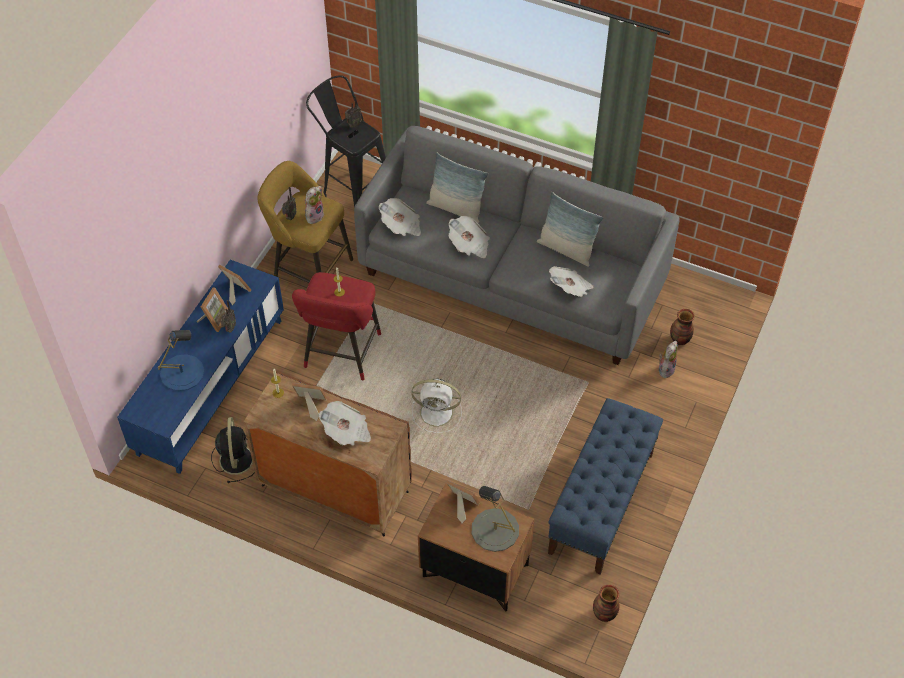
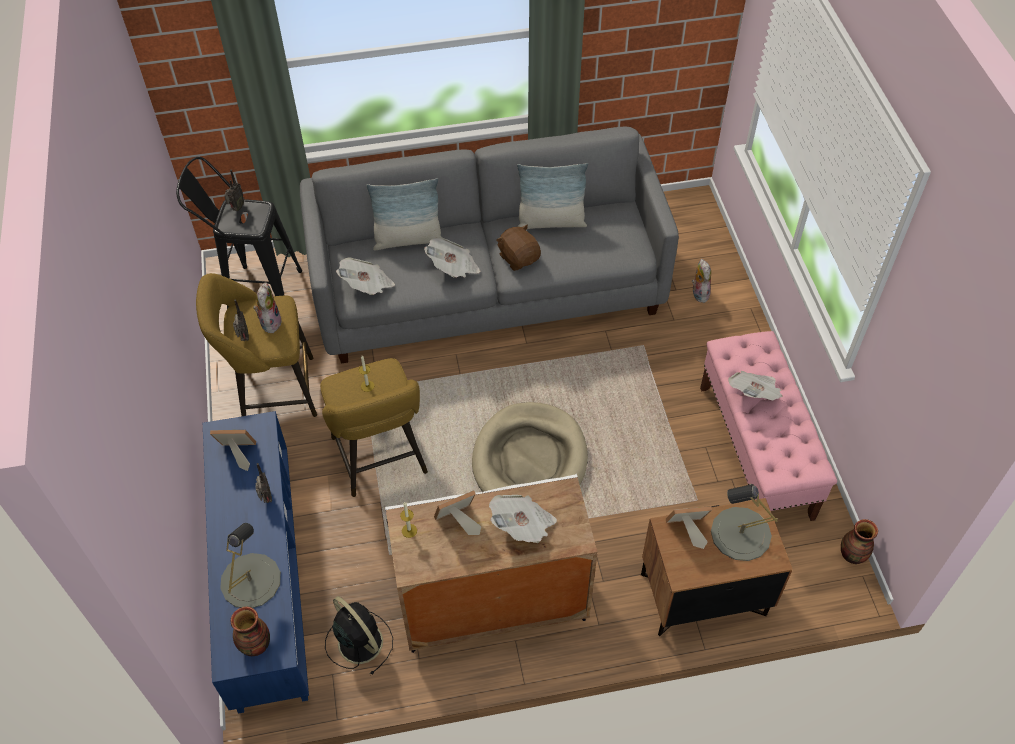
camera: 35 degrees left, 0 degrees up
(182, 372) = (250, 580): blue table lamp -> grey table lamp
(214, 319) = (239, 498): picture frame -> none
(334, 488) = (491, 604): brown cabinet -> white cabinet
(341, 354) = (381, 460): red stool -> yellow stool
(438, 413) = (530, 460): white fan -> beige dog bed
(521, 263) = (519, 258): none -> brown plush toy
(570, 289) = (588, 256): newspaper -> newspaper (754, 393)
(601, 503) = (755, 451): blue bench -> pink bench
(679, 340) = (687, 261): vase -> vase (255, 645)

